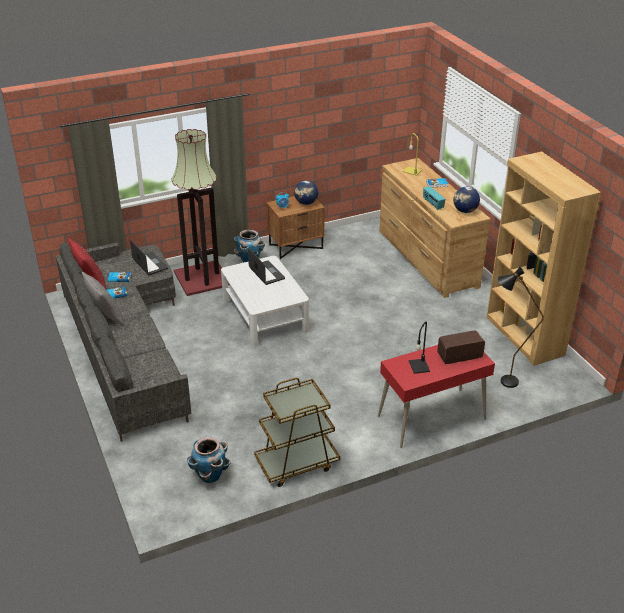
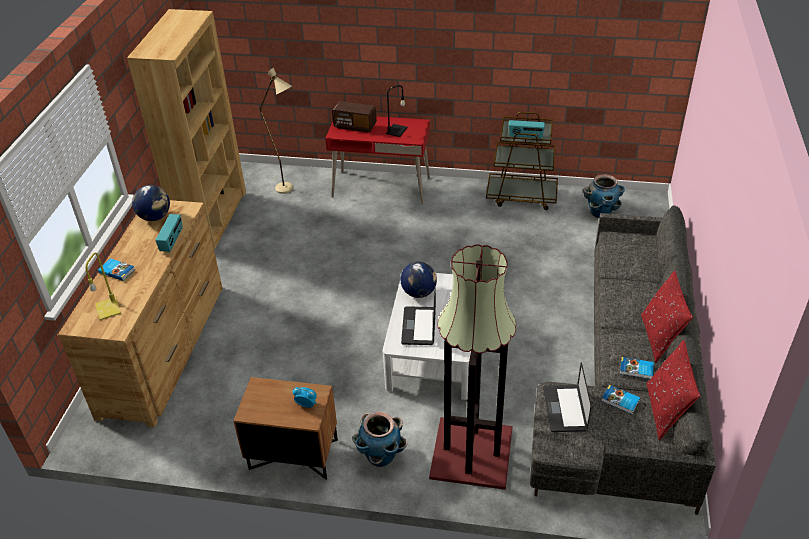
camera: 145 degrees left, 5 degrees up
(106, 317) = (660, 338): grey pillow -> red pillow
(292, 395) = (525, 137): none -> radio
(306, 203) = (265, 397): globe -> globe (419, 292)
(502, 381) = (289, 190): black floor lamp -> beige floor lamp

